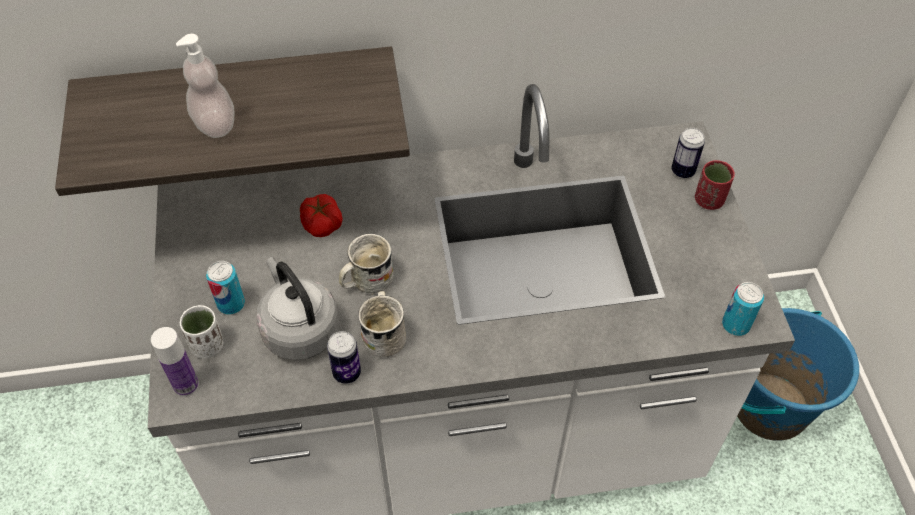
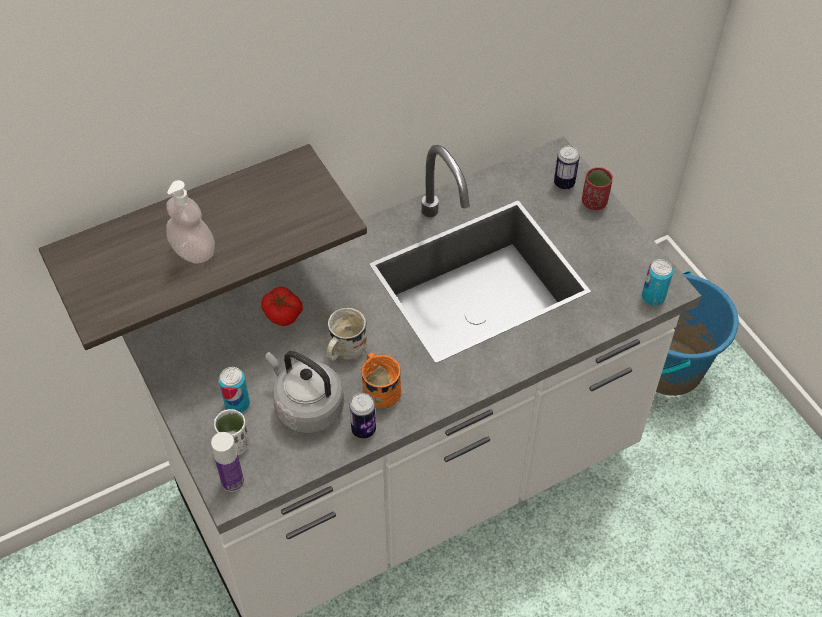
camera: 20 degrees left, 0 degrees up
(385, 333) = (380, 388): white mug -> orange mug

